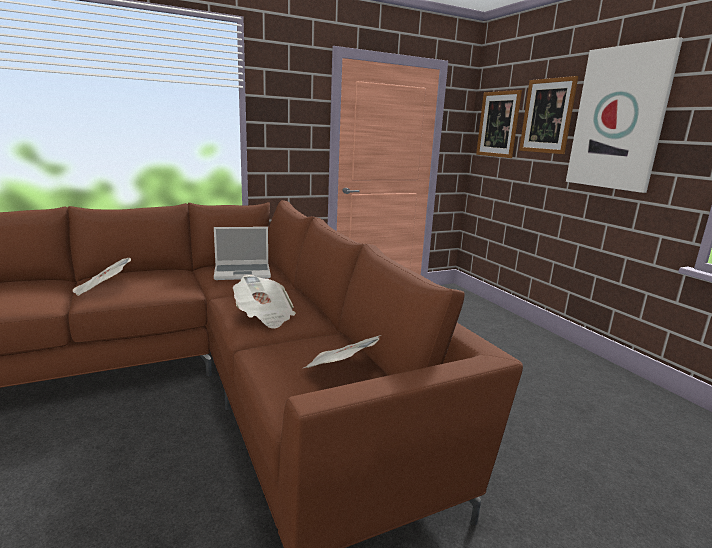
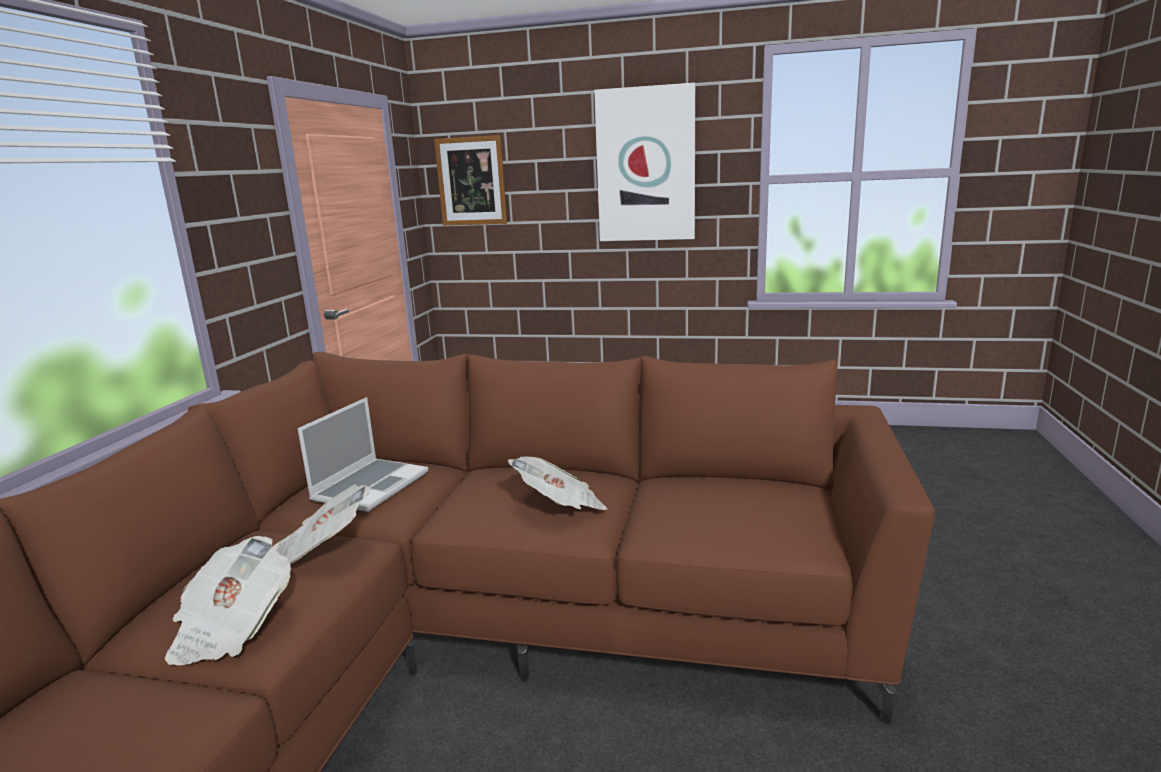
camera: 50 degrees left, 0 degrees up
(340, 370) = (756, 498): newspaper -> newspaper (322, 550)
(547, 116) = (549, 166): picture -> none

